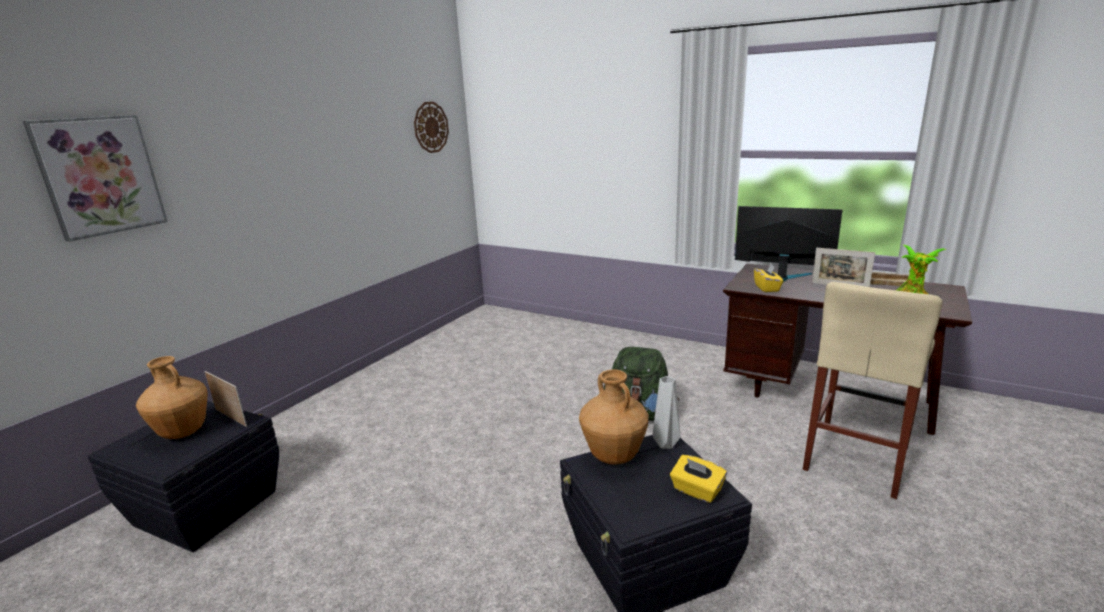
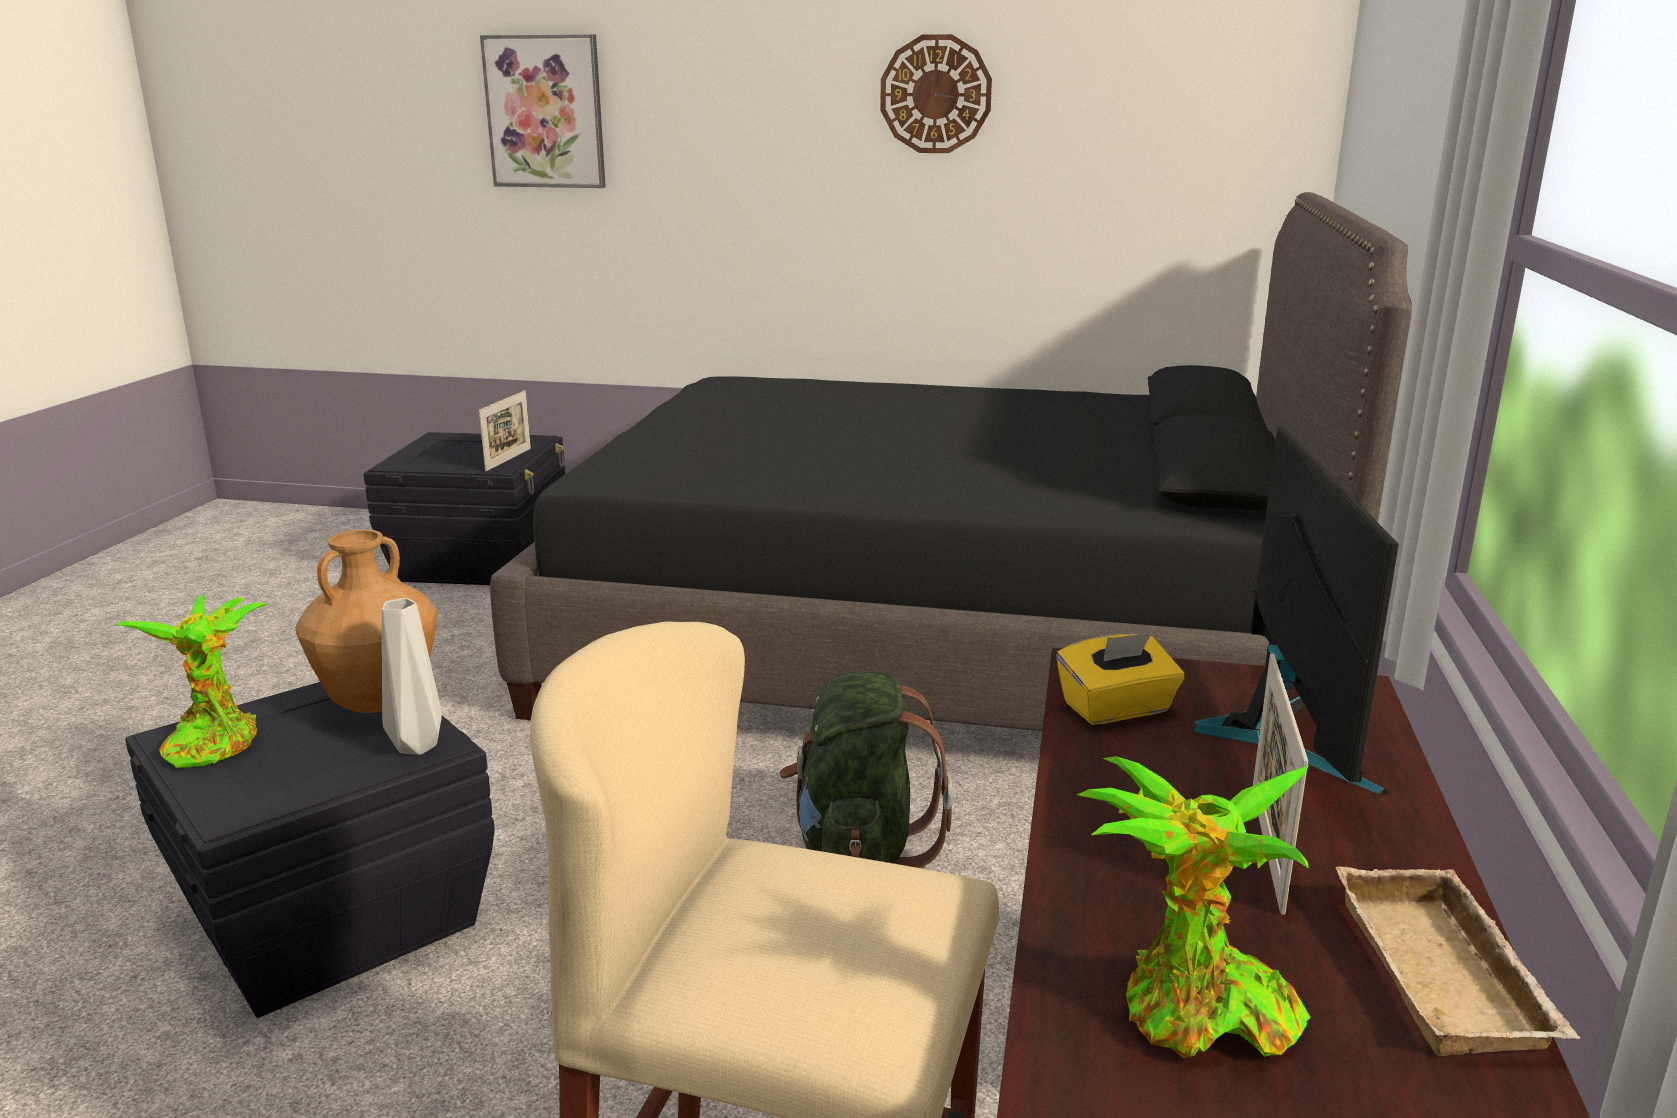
camera: 70 degrees right, 0 degrees up
(184, 433) = (471, 451): brown vase -> none
(431, 127) = (1195, 98): wall clock -> wall clock (935, 94)
(483, 373) = (935, 642): none -> black bed
(643, 508) = (213, 742): none -> potted plant
(696, 491) = (250, 787): yellow tissue box -> none

